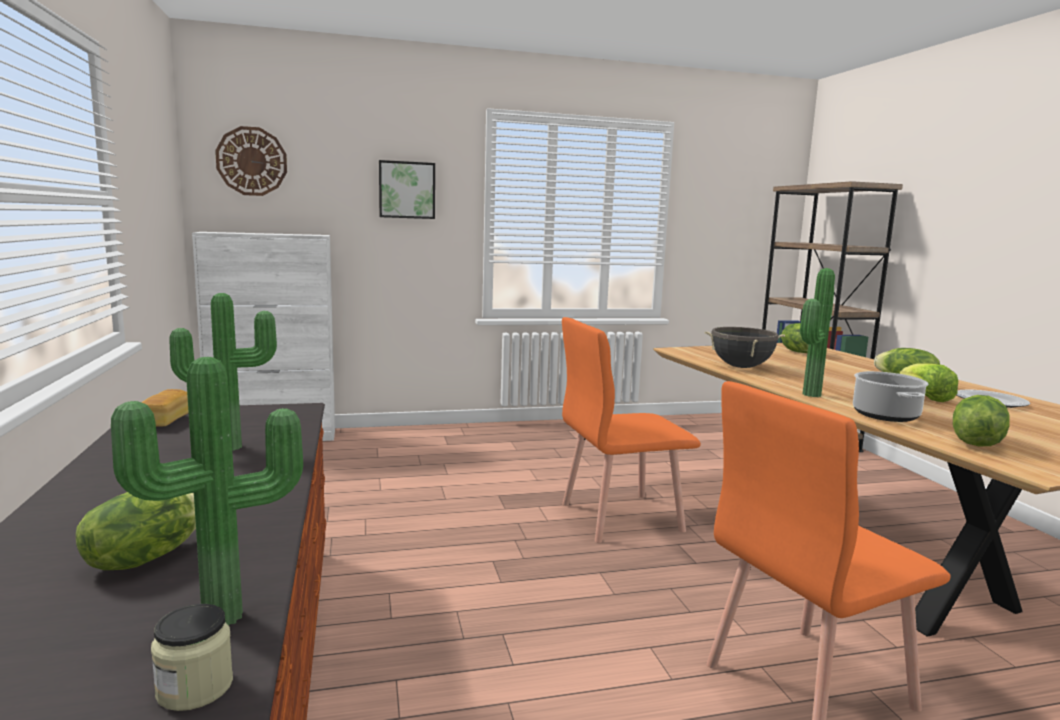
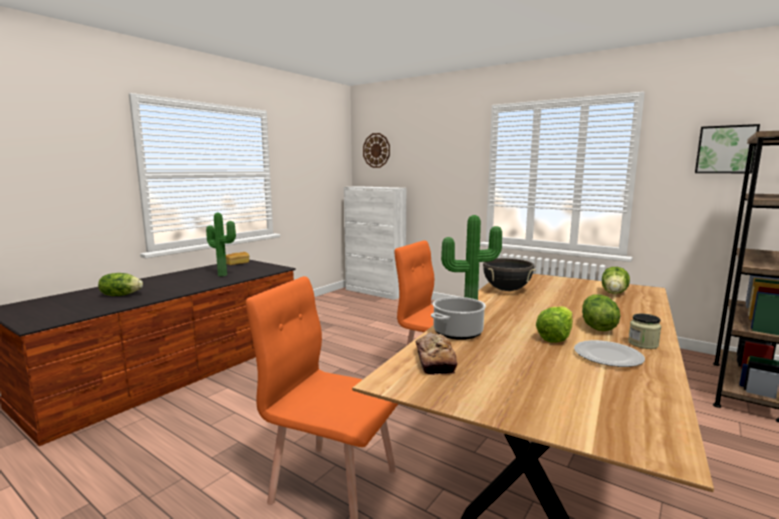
camera: 50 degrees right, 0 degrees up
(195, 688) = (48, 320): jar -> jar (643, 344)
(225, 620) = (86, 312): potted plant -> none
(407, 190) = (445, 161): picture -> picture (725, 149)
(975, 442) = (435, 360): lettuce -> bread

